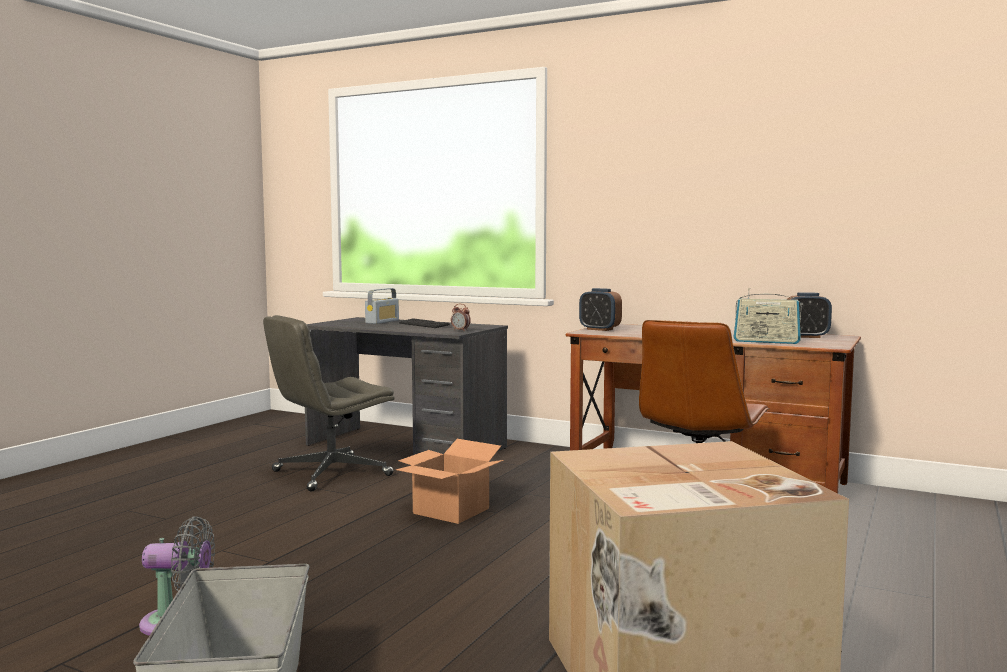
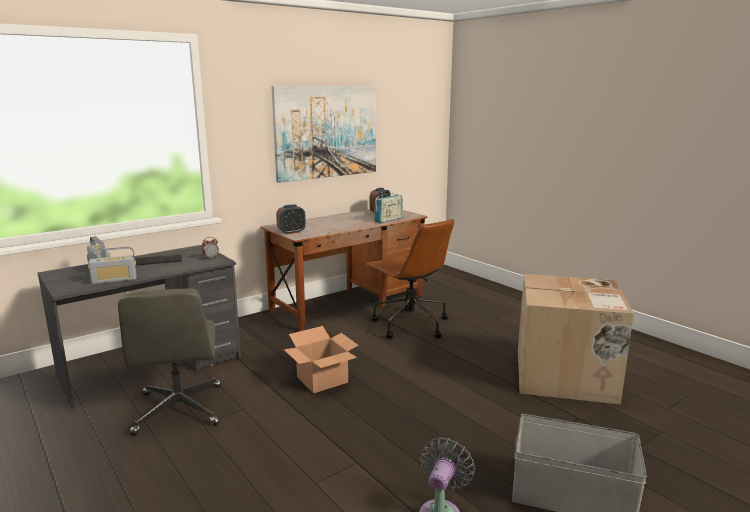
camera: 65 degrees left, 10 degrees up
(356, 326) = (114, 280): none -> radio
(731, 191) = (326, 132): none -> picture

